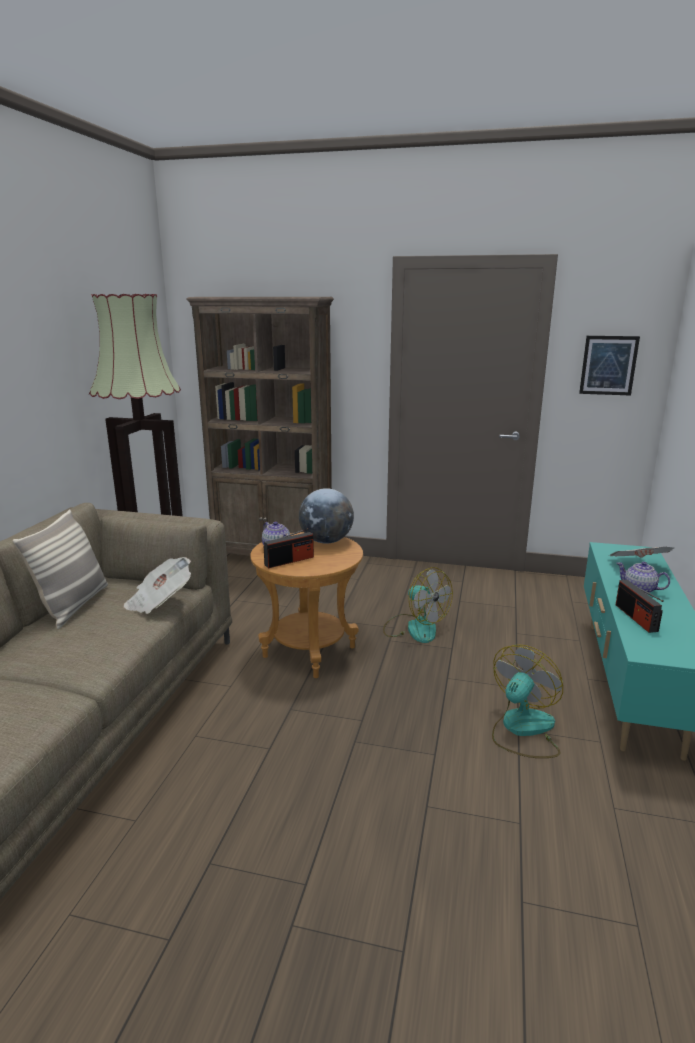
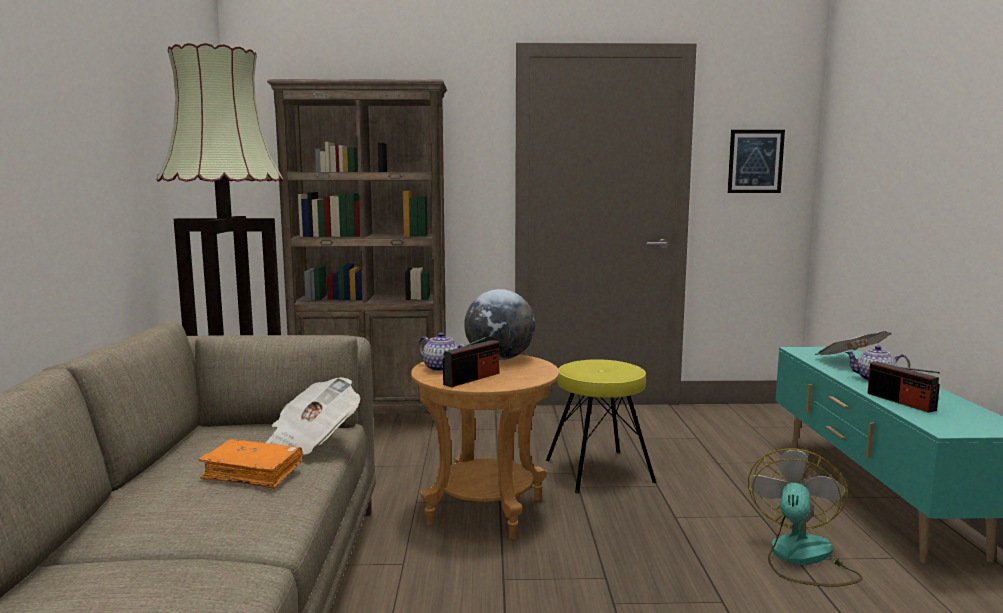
camera: 15 degrees left, 10 degrees down
(73, 606) = (178, 459): pillow -> none
(108, 624) = (253, 473): none -> orange book
(414, 628) = (599, 470): fan -> yellow stool

